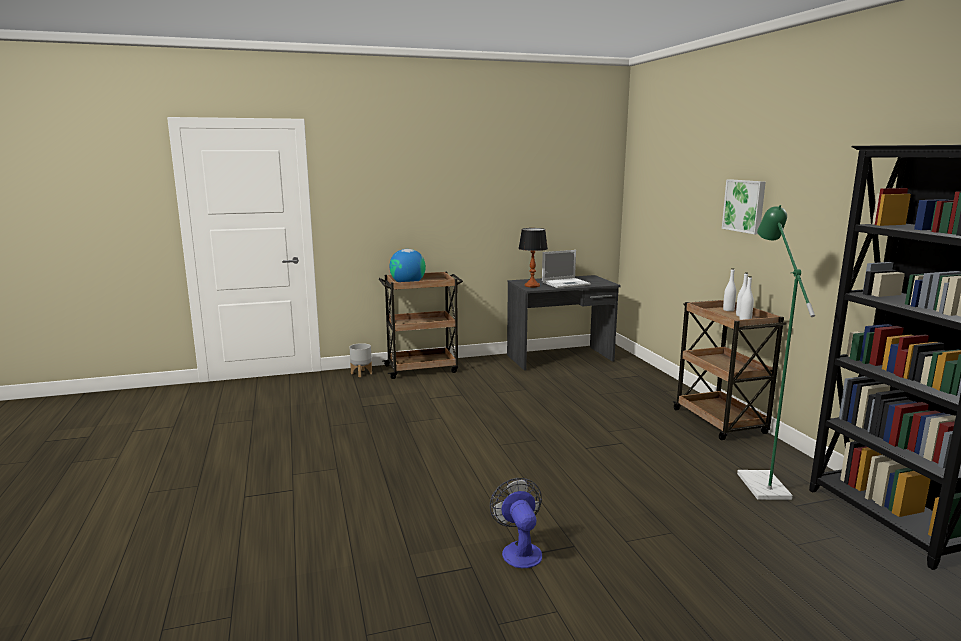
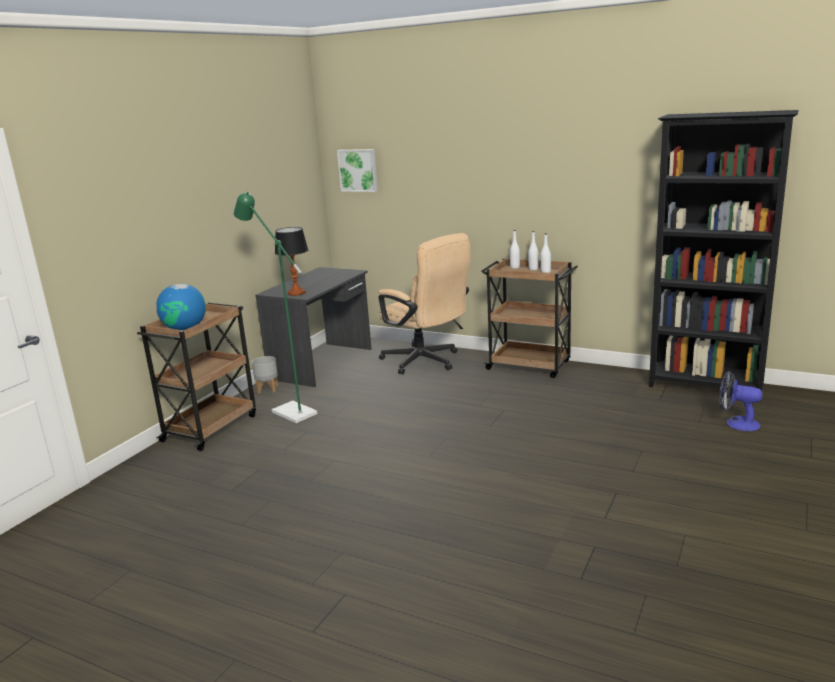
camera: 45 degrees left, 5 degrees up
(361, 373) = (151, 461): grey planter -> grey planter (267, 389)
(519, 550) = (596, 517): fan -> fan (736, 423)
(566, 283) = (320, 282): laptop -> none
(635, 385) = (426, 362): none -> beige office chair
(745, 206) = (508, 173): picture -> picture (358, 170)
(758, 480) = (618, 394): green floor lamp -> green floor lamp (289, 411)

